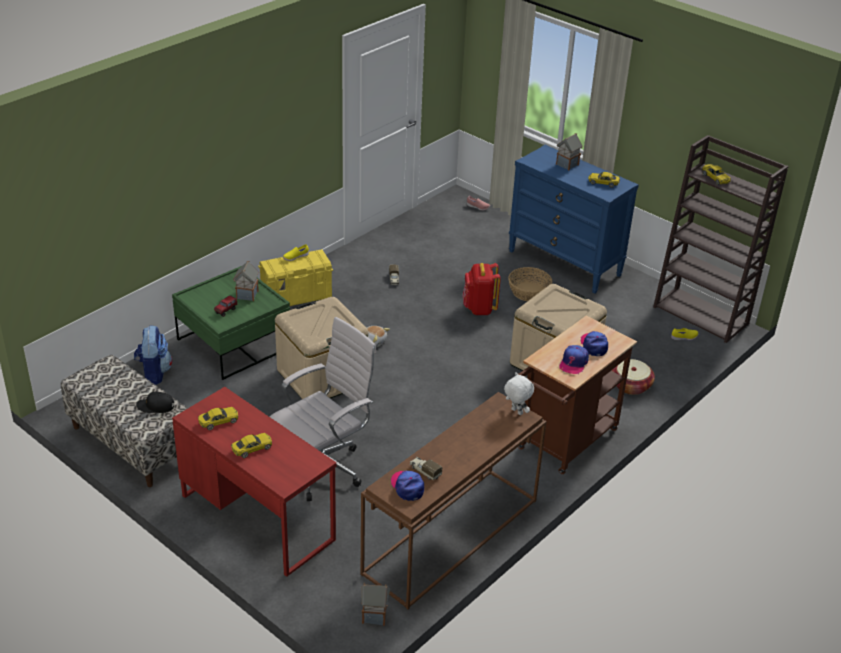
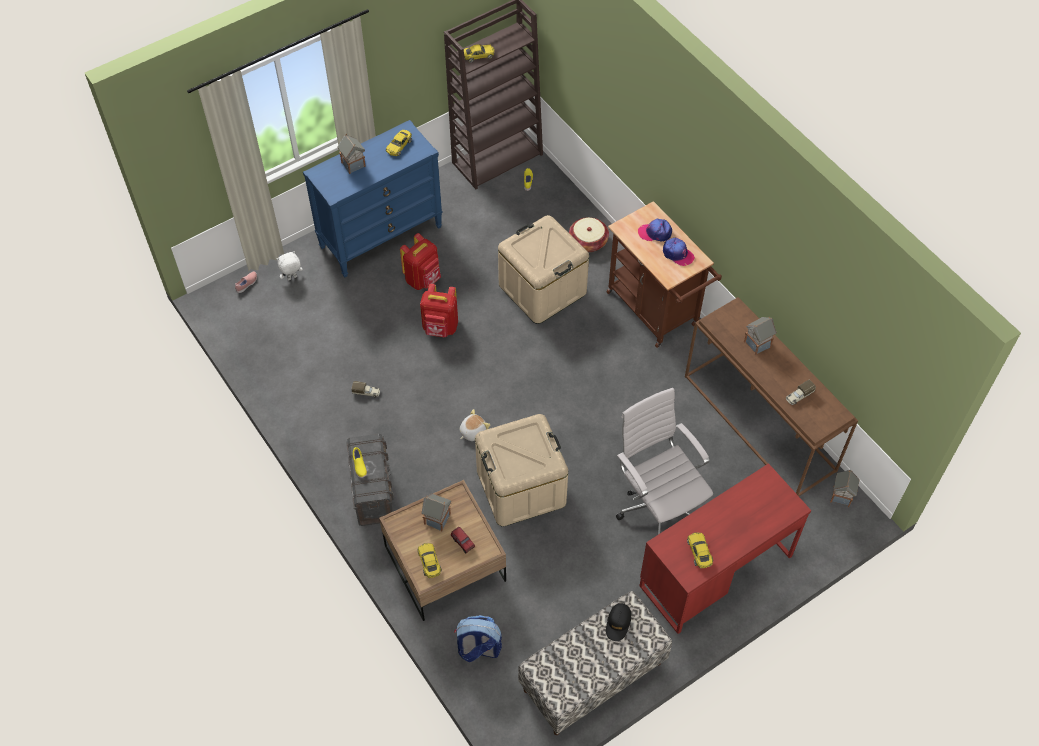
camera: 75 degrees left, 20 degrees up
(234, 344) = (445, 563): green coffee table -> brown coffee table
(252, 448) = (742, 528): yellow toy car -> yellow toy car (429, 562)
(297, 297) = (372, 490): yellow storage box -> grey storage box
(407, 487) = (816, 412): cap -> none
(484, 435) = (757, 344): none -> toy house
(516, 412) = (729, 313): white plush toy -> white plush toy (292, 278)
(529, 292) = (423, 279): basket -> red backpack

